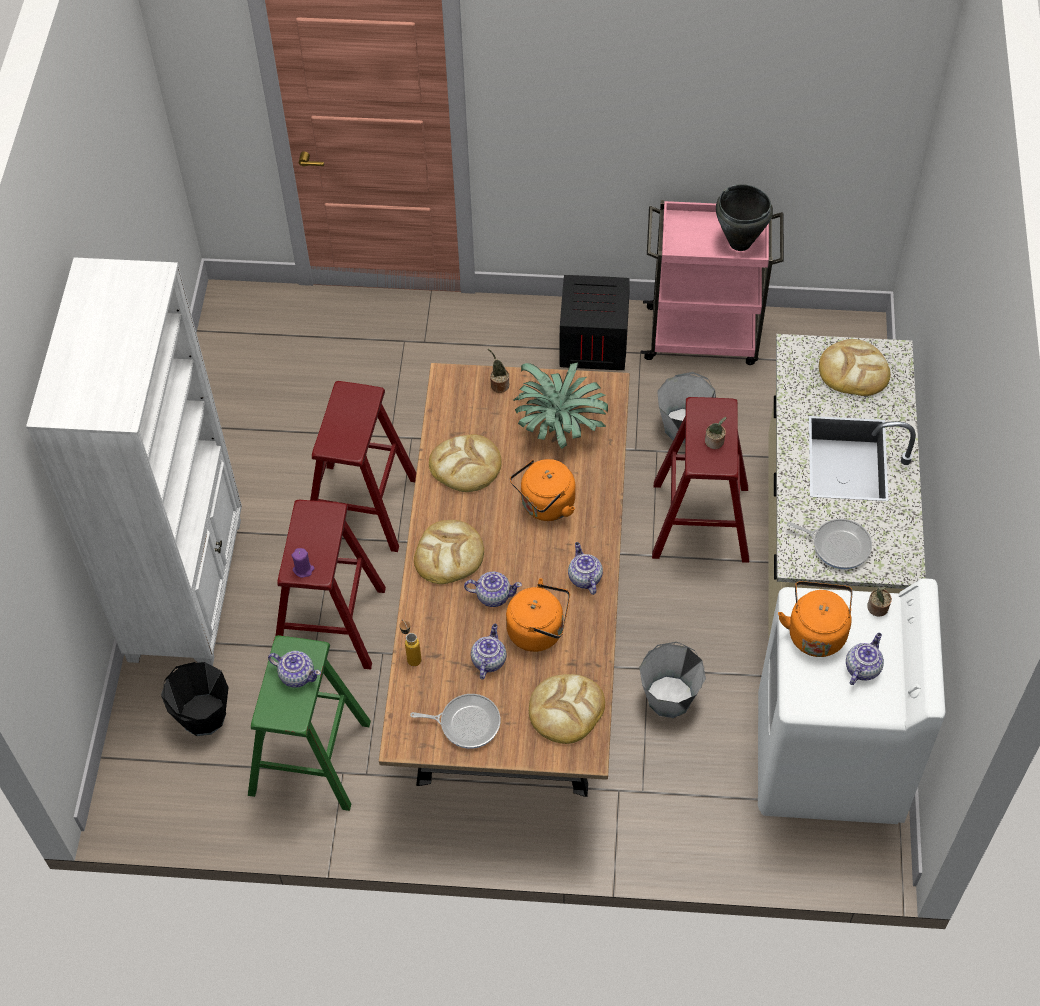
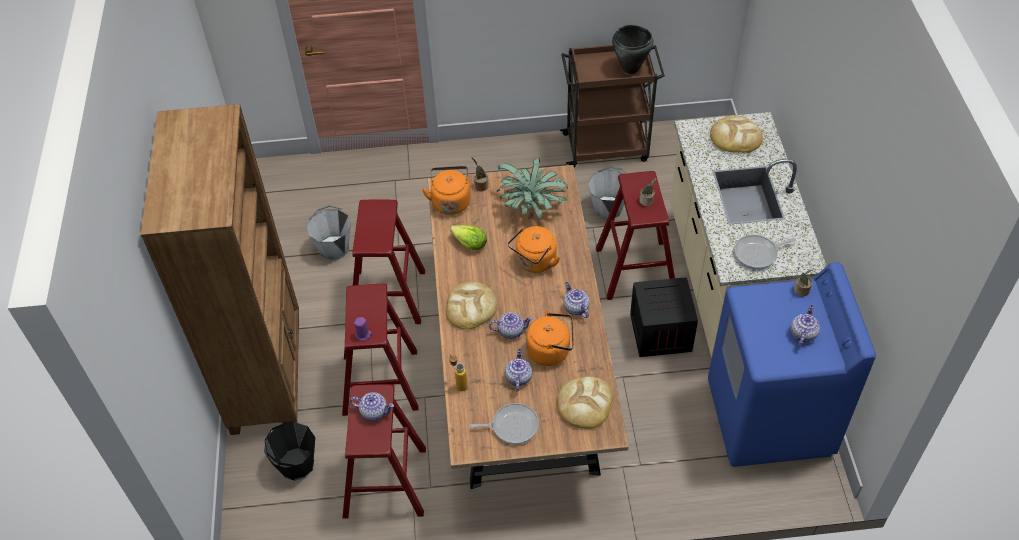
camera: 10 degrees left, 5 degrees down
(187, 588) = (267, 374): white bookcase -> brown bookcase
(310, 757) = (385, 482): green stool -> red stool
(466, 465) = (469, 244): bread -> lettuce
(594, 343) = (531, 162): crate -> crate (661, 332)
(670, 697) = (644, 394): grey bucket -> grey bucket (334, 248)
(704, 335) = (607, 147): pink cart -> brown cart
(816, 631) = (761, 313): orange kettle -> orange kettle (450, 201)
(829, 759) = (769, 418): white washing machine -> blue washing machine
(838, 545) = (758, 254): frying pan -> frying pan turned 150 degrees clockwise

